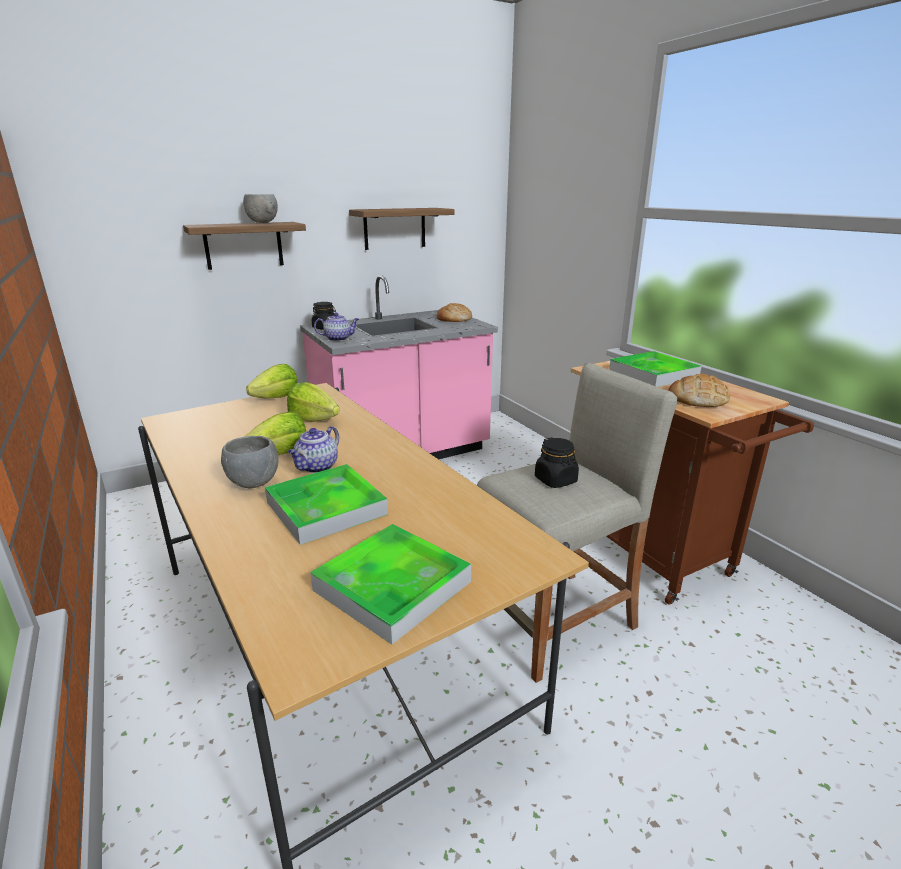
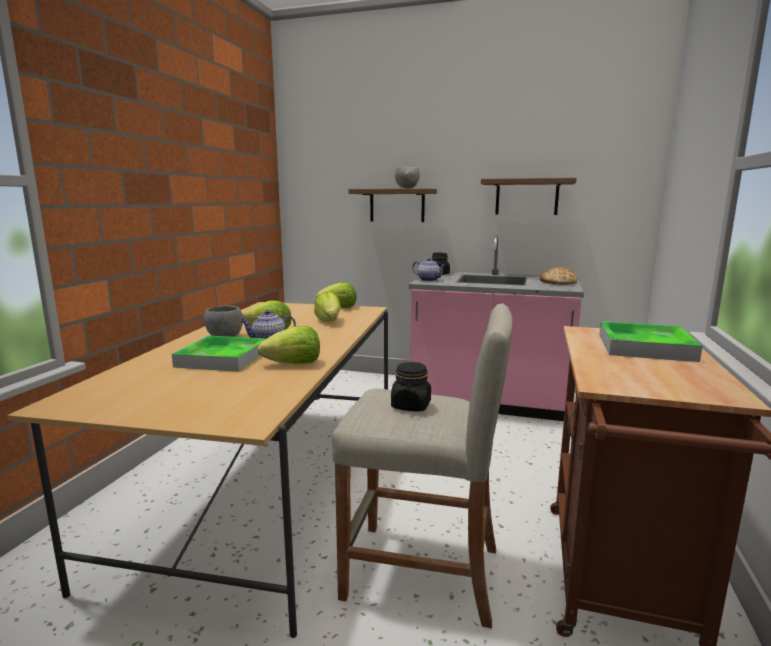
camera: 45 degrees right, 10 degrees down
(392, 586) = (154, 398): tray -> none
(417, 482) = (294, 364): none -> lettuce
(697, 398) = (632, 373): bread -> none

